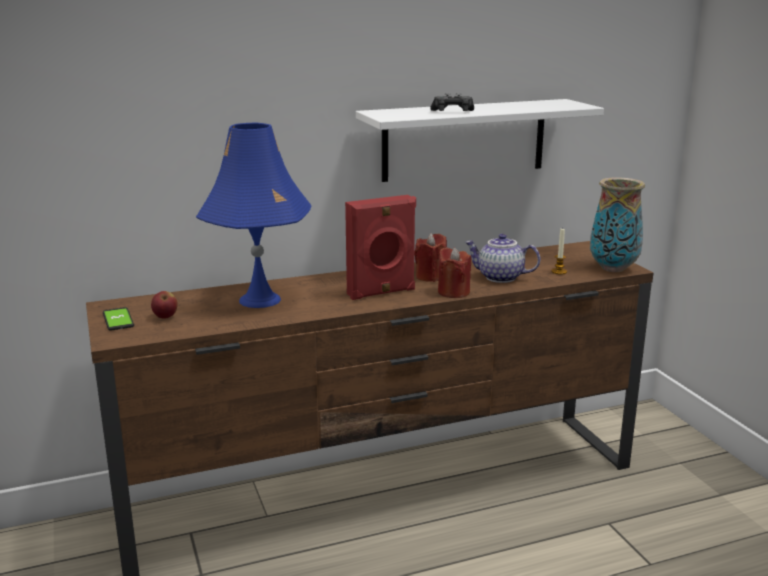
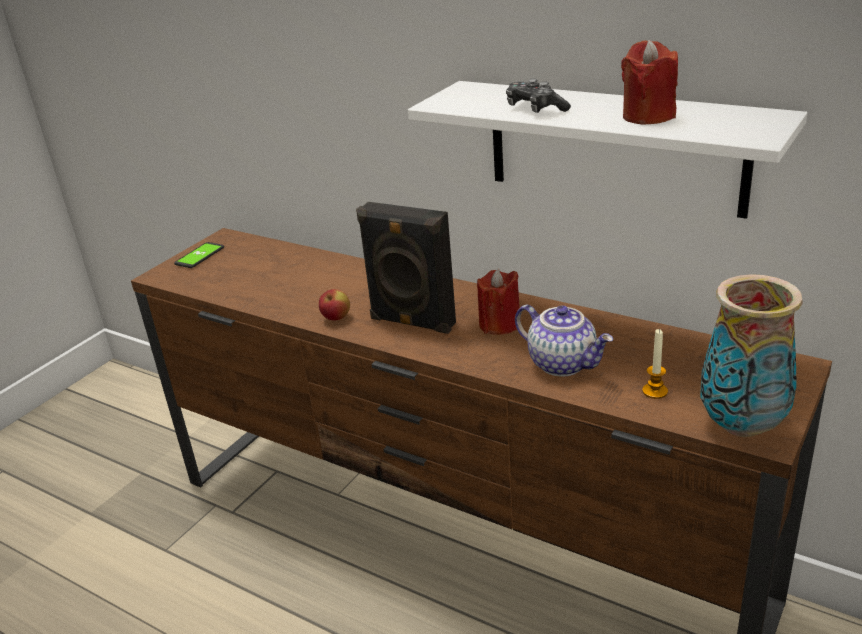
camera: 55 degrees right, 10 degrees up
(165, 317) = (225, 268): apple -> apple (336, 318)
(259, 300) = (311, 281): blue table lamp -> none
(382, 292) = (411, 322): red speaker -> black speaker
(453, 292) = (471, 358): red candle -> red candle (648, 116)
(499, 278) = (563, 363): teapot -> teapot turned 150 degrees clockwise

